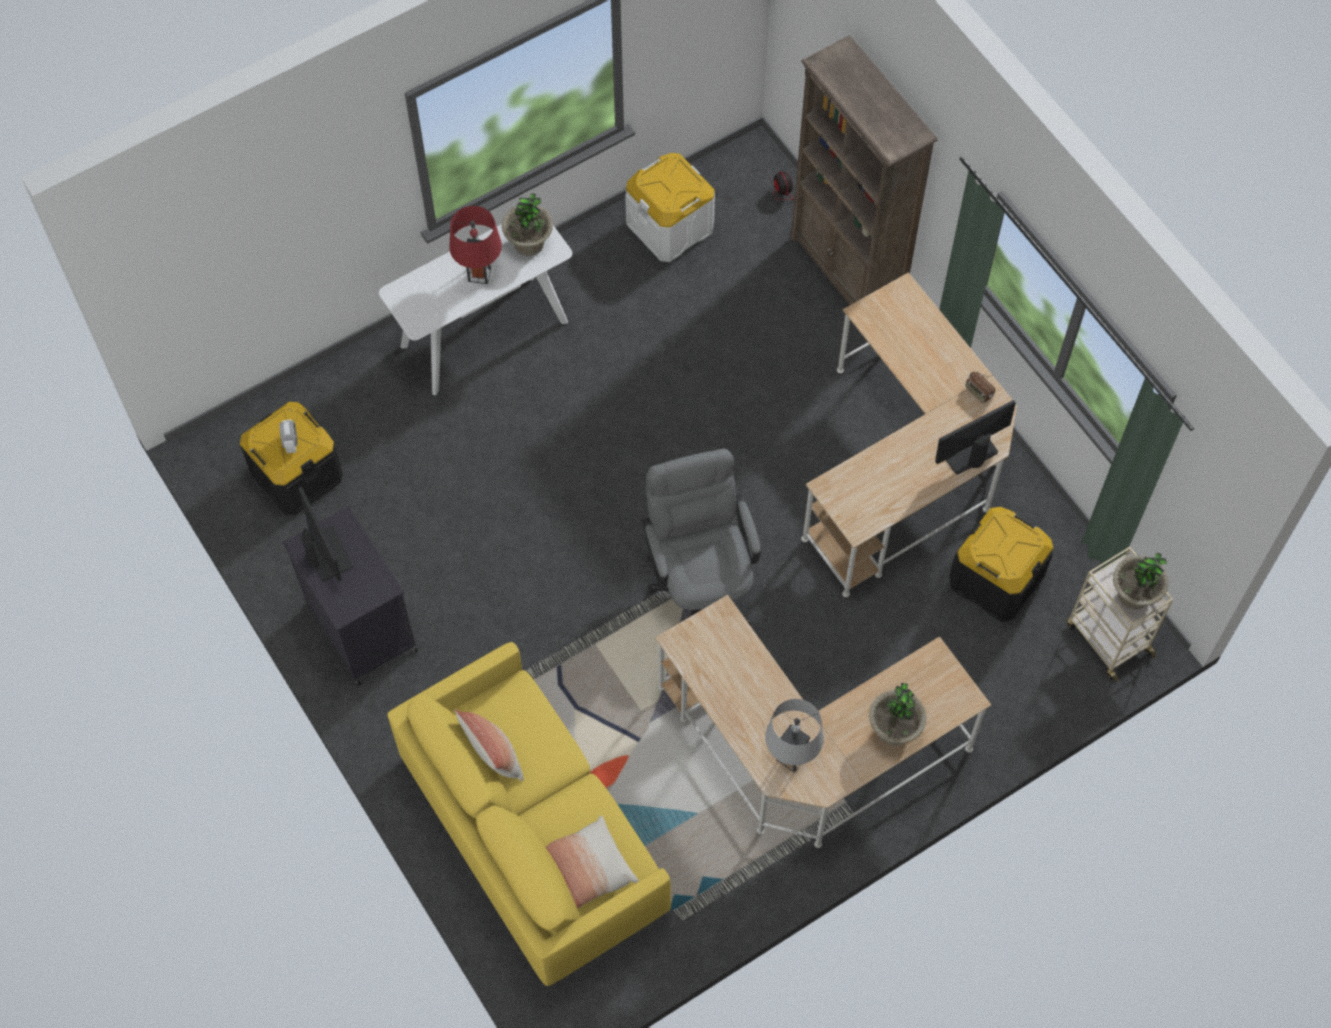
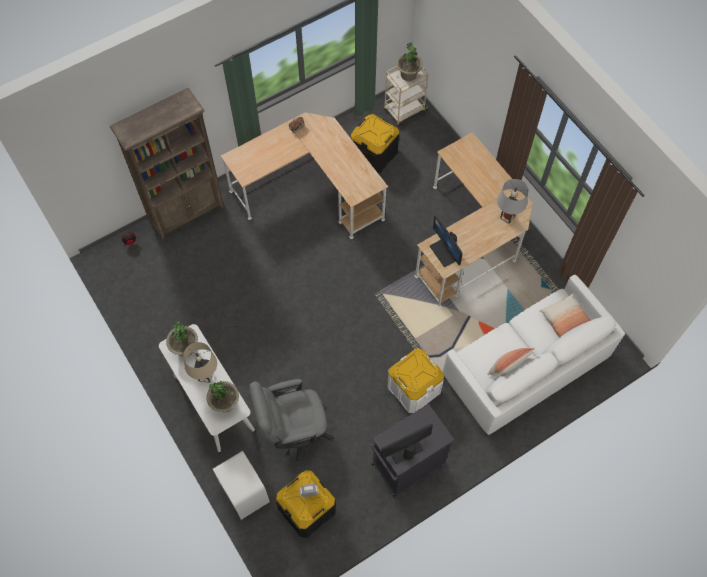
camera: 90 degrees left, 0 degrees up
(332, 384) = (244, 492): none -> white nightstand
(479, 274) = (205, 376): red table lamp -> beige table lamp
(532, 833) = (525, 367): yellow sofa -> white sofa
(670, 226) = (147, 301): white storage box -> white storage box (413, 388)
(700, 582) = (377, 286): grey office chair -> grey office chair (293, 431)
(894, 729) = (488, 172): potted plant -> potted plant (225, 403)
(969, 452) = (332, 134): monitor -> monitor (445, 252)

